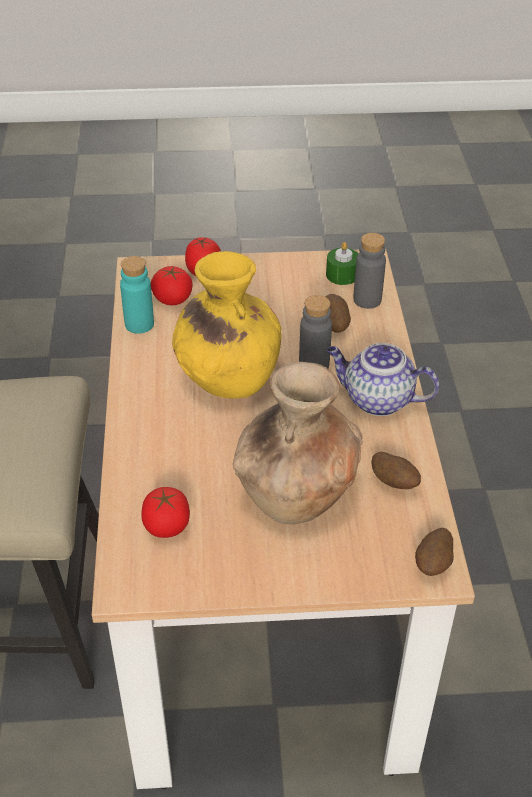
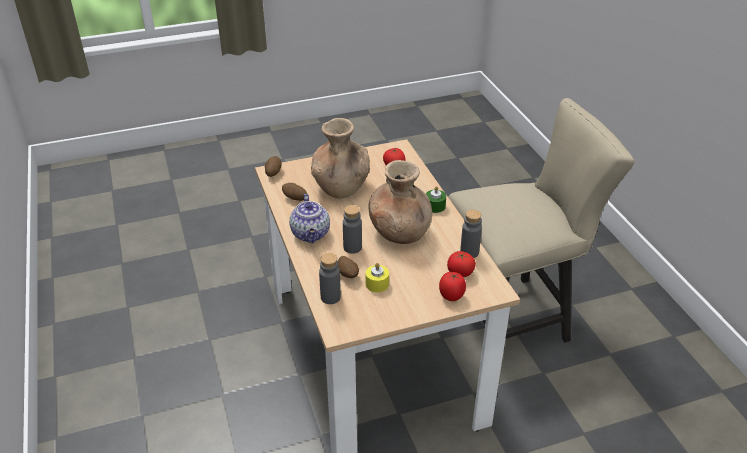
camera: 165 degrees right, 5 degrees down
(139, 324) = (469, 252): turquoise bottle -> grey bottle
(227, 375) = (400, 233): yellow vase -> brown vase
(296, 305) = (377, 284): none -> yellow candle
(342, 275) = (353, 314): green candle -> green candle (435, 206)
(376, 400) = (311, 234): teapot -> teapot turned 75 degrees clockwise

